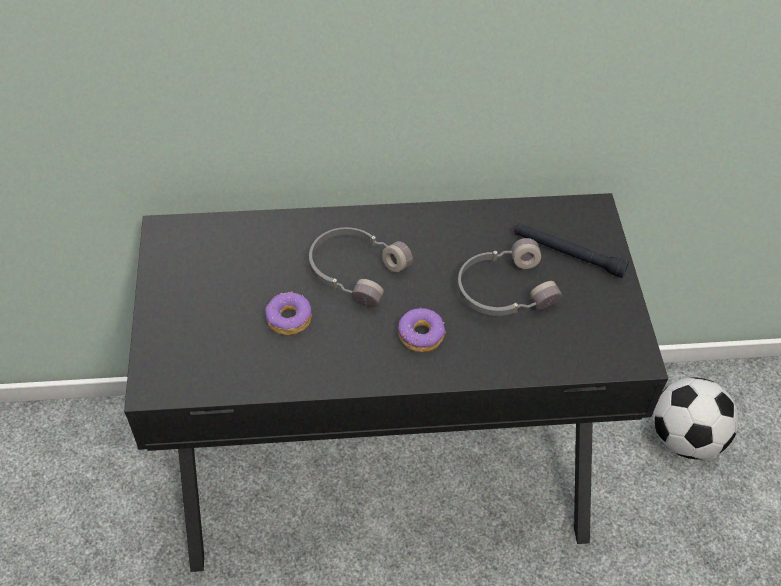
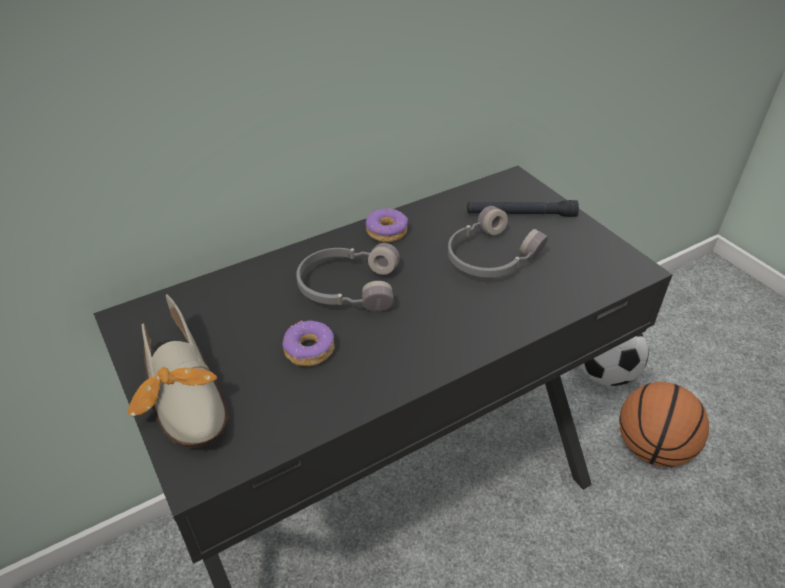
camera: 25 degrees left, 10 degrees down
(176, 321) = (186, 397): none -> shoe
(421, 335) = (447, 317): donut -> donut (387, 231)
(681, 538) = (652, 448): none -> basketball

